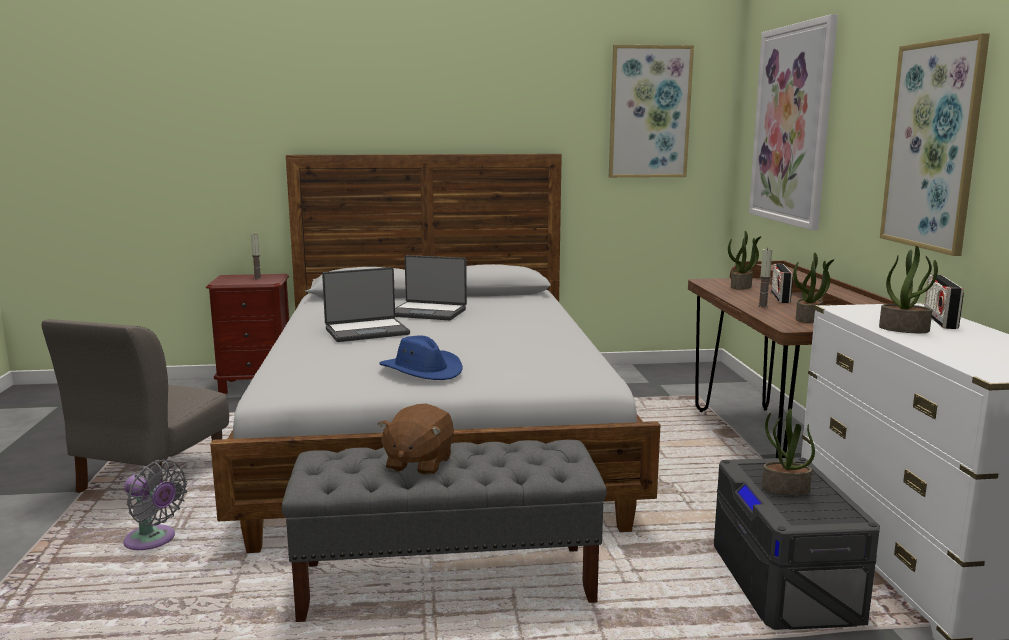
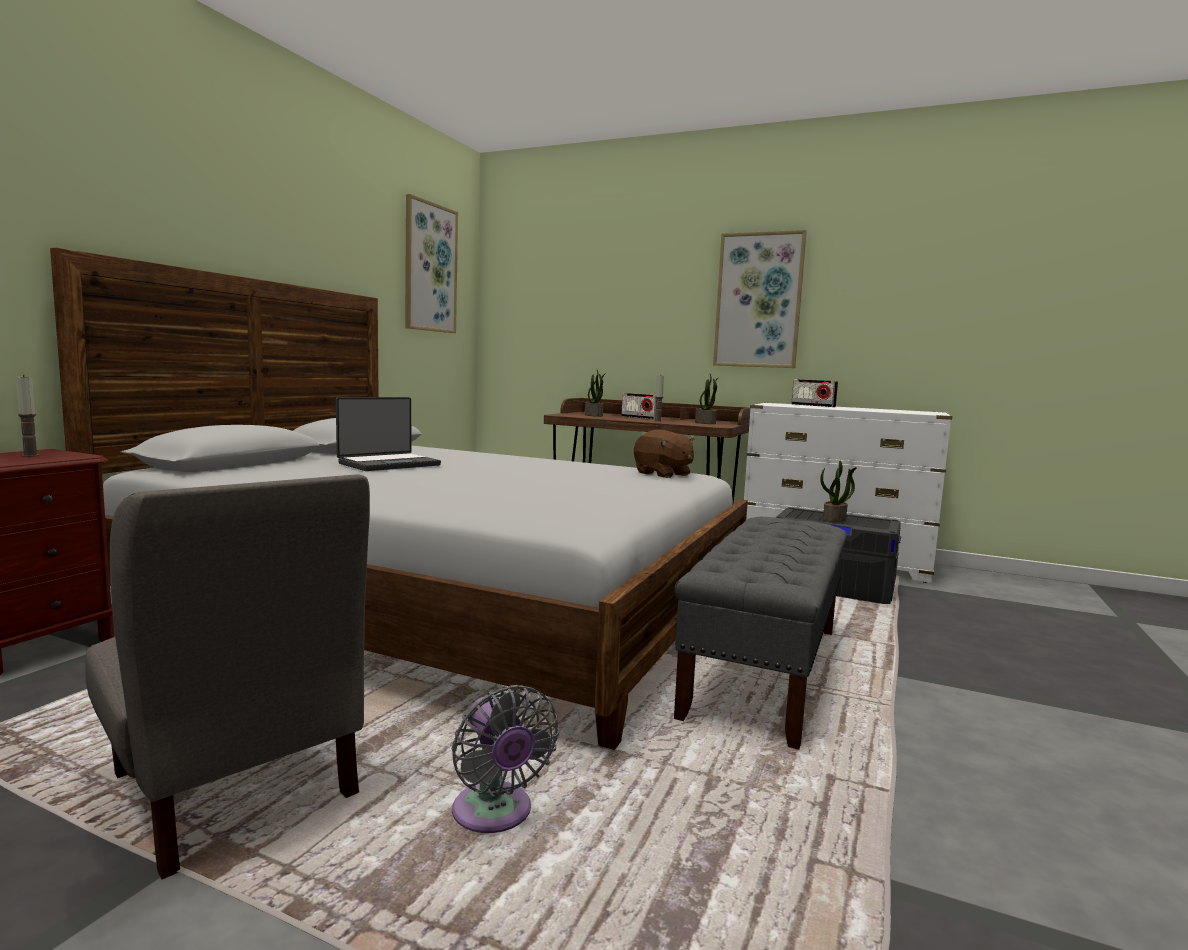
camera: 60 degrees left, 5 degrees down
(153, 541) = (495, 815): grey fan -> grey fan turned 90 degrees clockwise
(367, 331) = (417, 481): laptop -> none
(418, 463) = (769, 551): brown plush toy -> brown plush toy (663, 474)
(422, 370) = (606, 490): blue hat -> none
(792, 125) = (575, 289): picture -> none
(904, 329) = (828, 408): potted plant -> none

